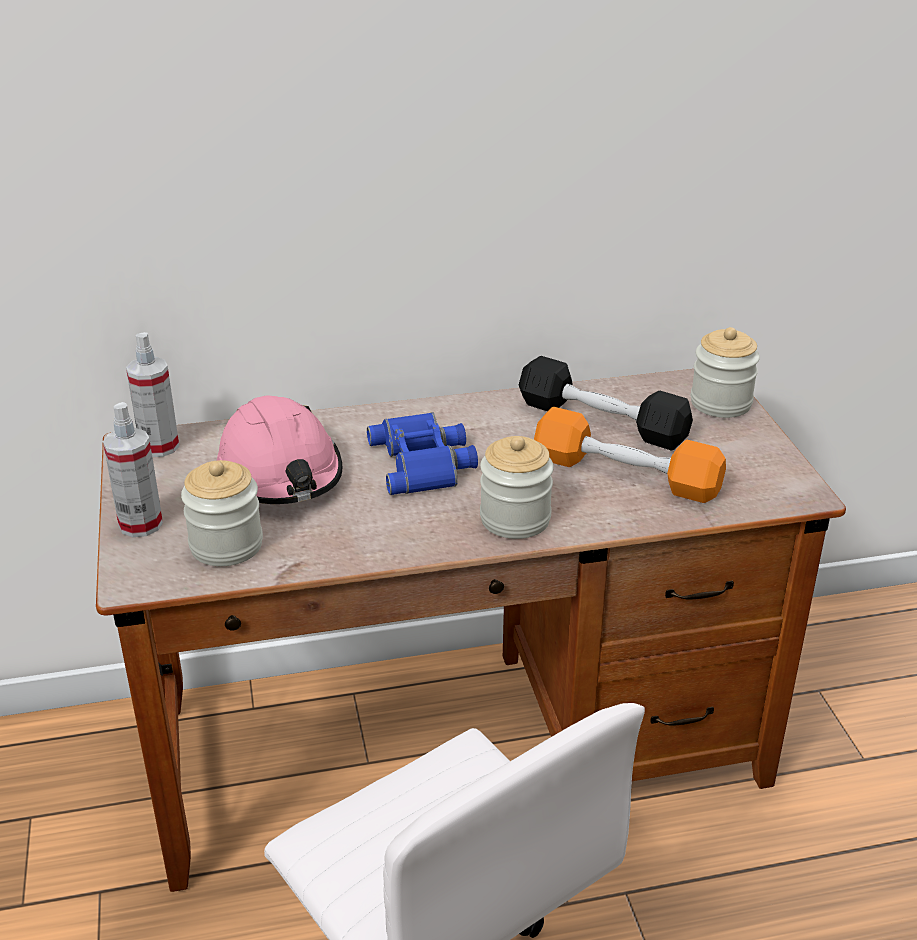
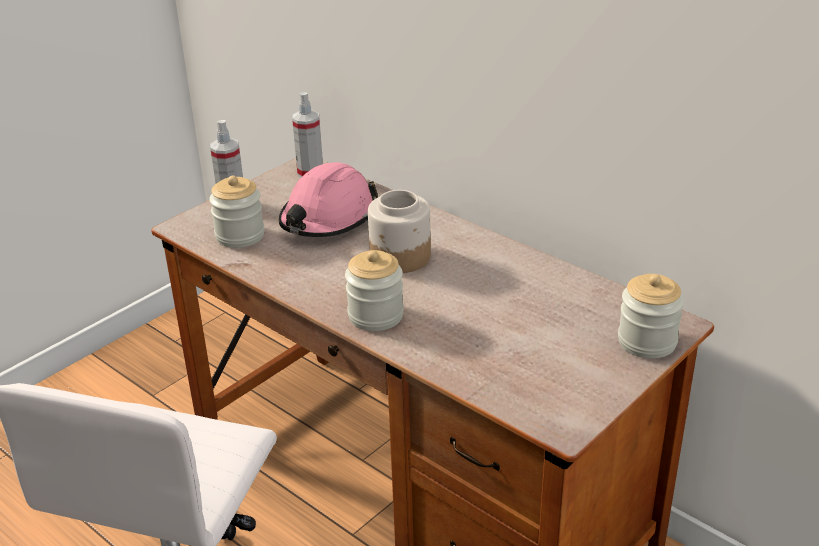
camera: 55 degrees right, 0 degrees up
(425, 462) = (400, 257): blue binoculars -> jar
(602, 421) = (543, 301): black dumbbell -> none
(625, 474) = (485, 337): orange dumbbell -> none

